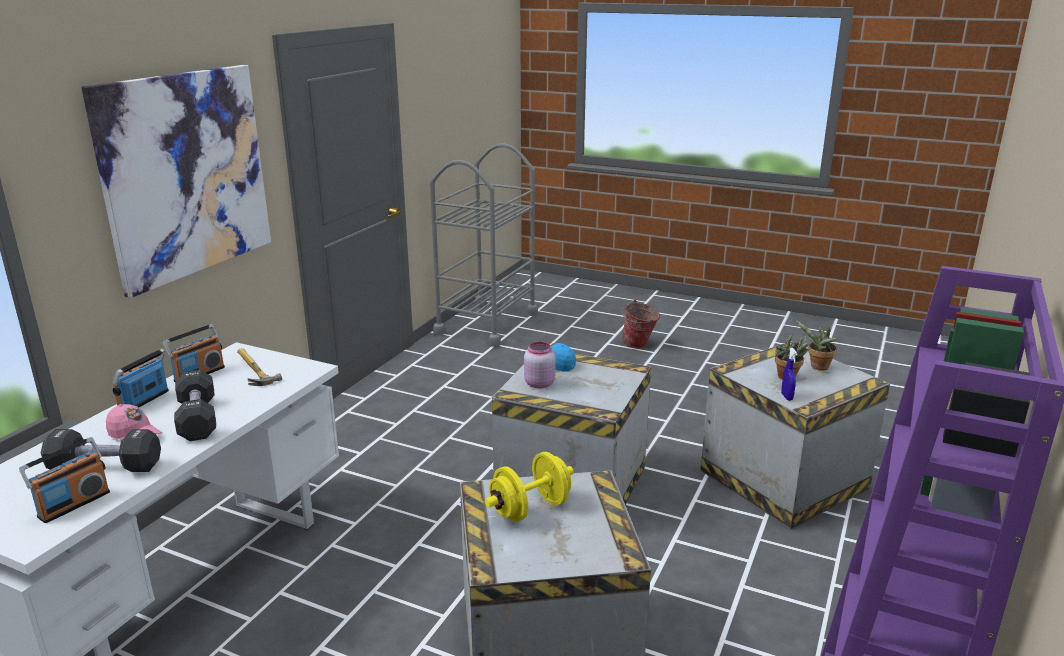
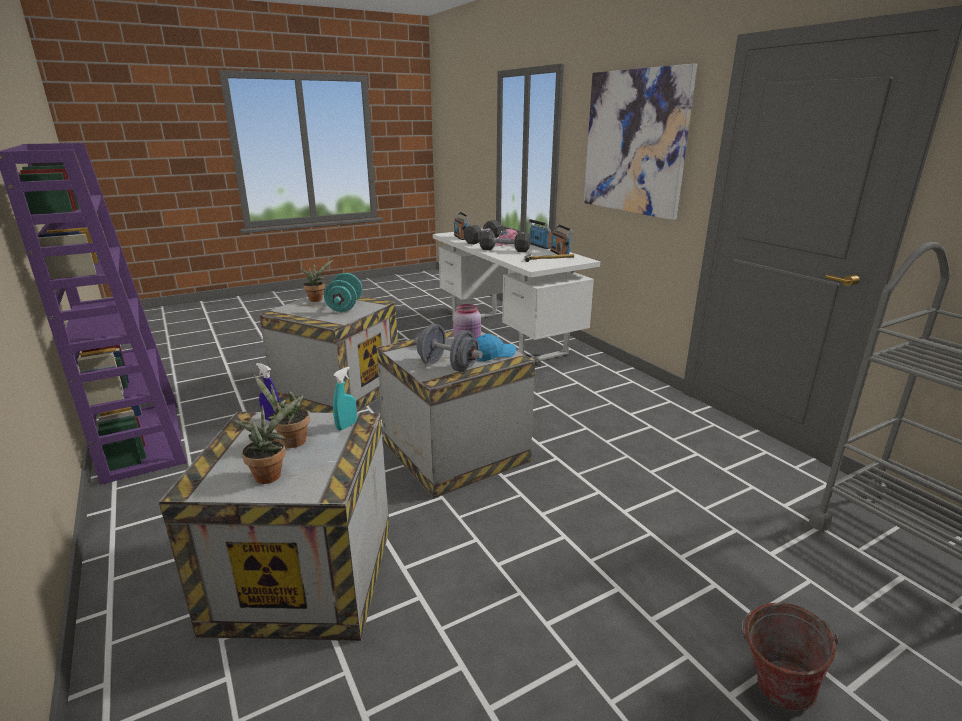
camera: 125 degrees right, 0 degrees up
(527, 557) = (317, 299): none -> potted plant
(530, 509) = (344, 307): yellow dumbbell -> turquoise dumbbell
(603, 373) = (448, 366): none -> grey dumbbell
(742, 370) = (346, 426): none -> turquoise spray bottle

